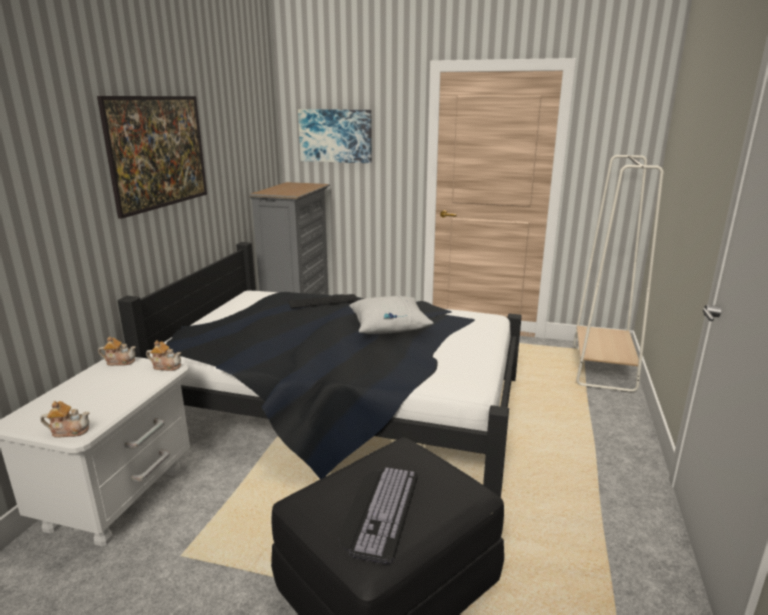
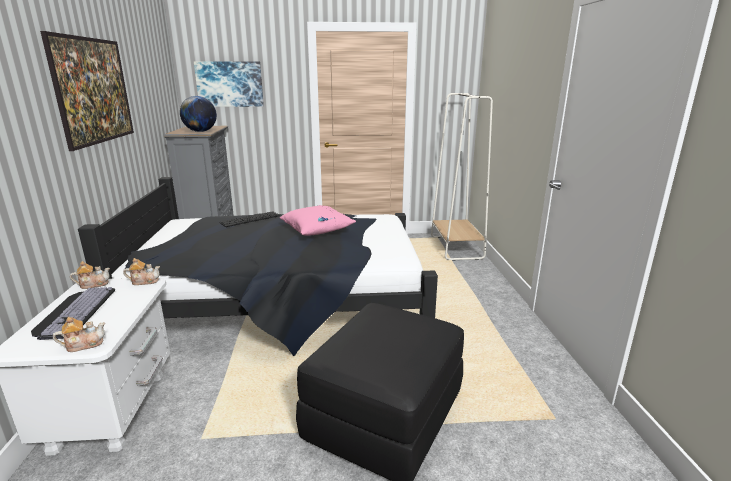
camera: 20 degrees left, 0 degrees up
(290, 192) = (200, 131): none -> globe
(378, 509) = (386, 350): keyboard -> keyboard (73, 312)
(389, 327) = (317, 230): grey pillow -> pink pillow

